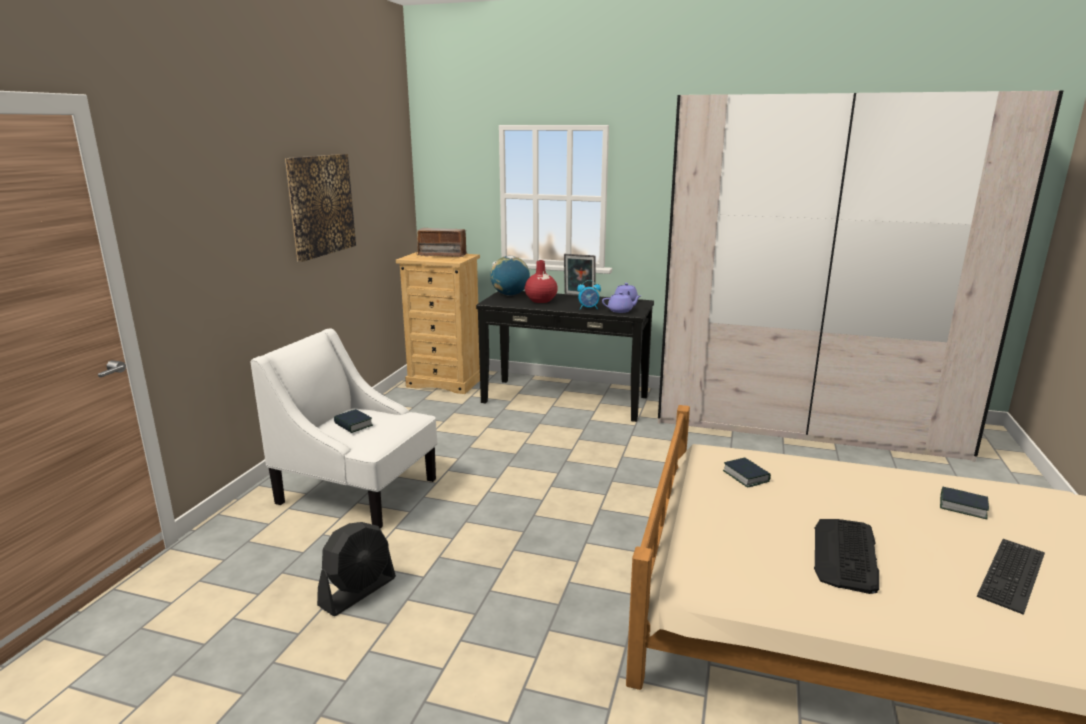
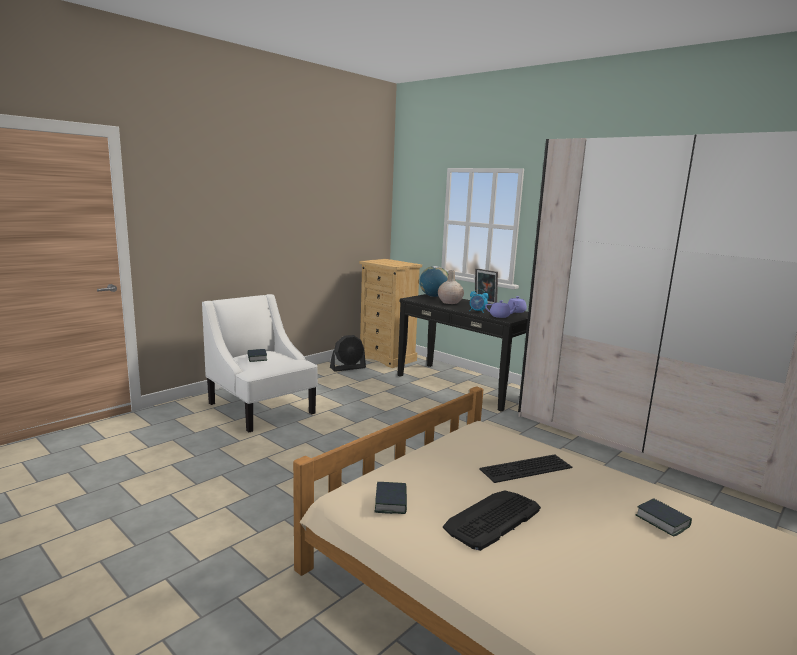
camera: 25 degrees right, 5 degrees down
(321, 205) = (296, 214): picture -> none
(358, 591) = (199, 462): black fan -> black fan (348, 368)
(442, 255) = (395, 262): radio -> none
(540, 300) = (449, 302): red vase -> beige vase
(746, 476) = (486, 449): book -> book (391, 502)
(1014, 576) = (635, 583): keyboard -> keyboard (526, 469)

